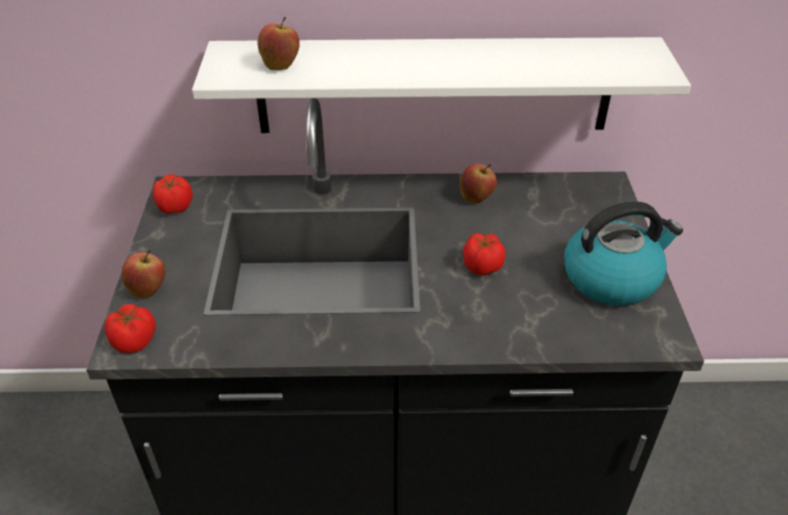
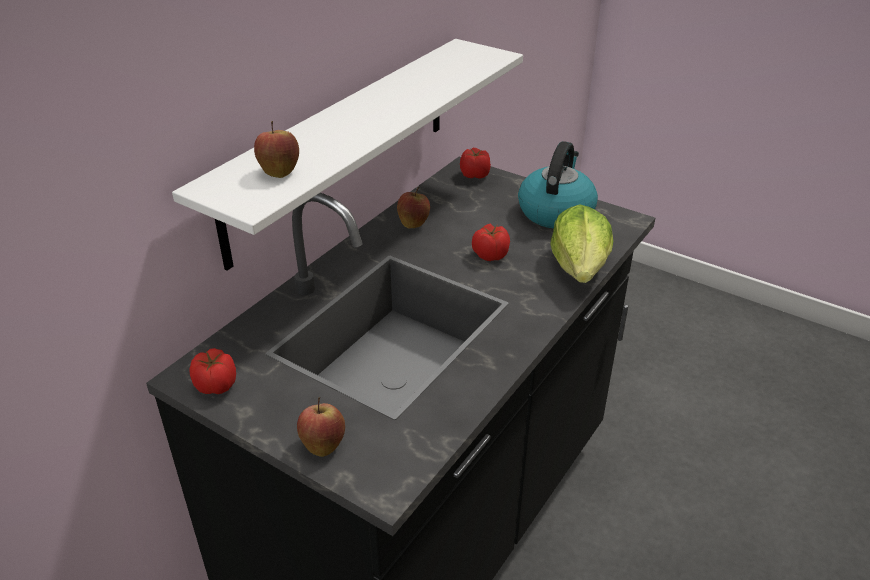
camera: 55 degrees left, 5 degrees down
(135, 341) = (386, 476): tomato -> tomato (474, 174)
(531, 337) = (580, 267): none -> lettuce

